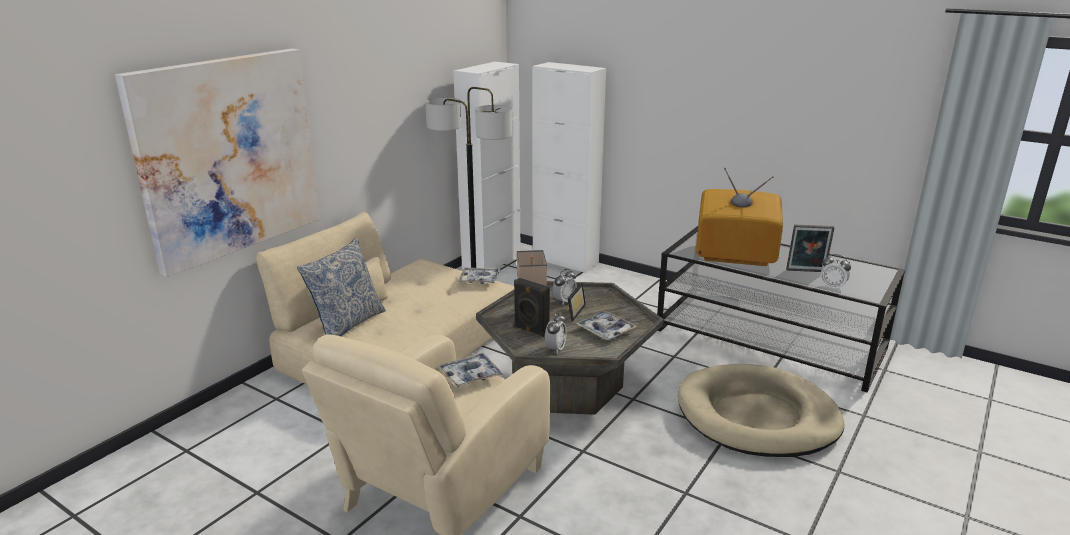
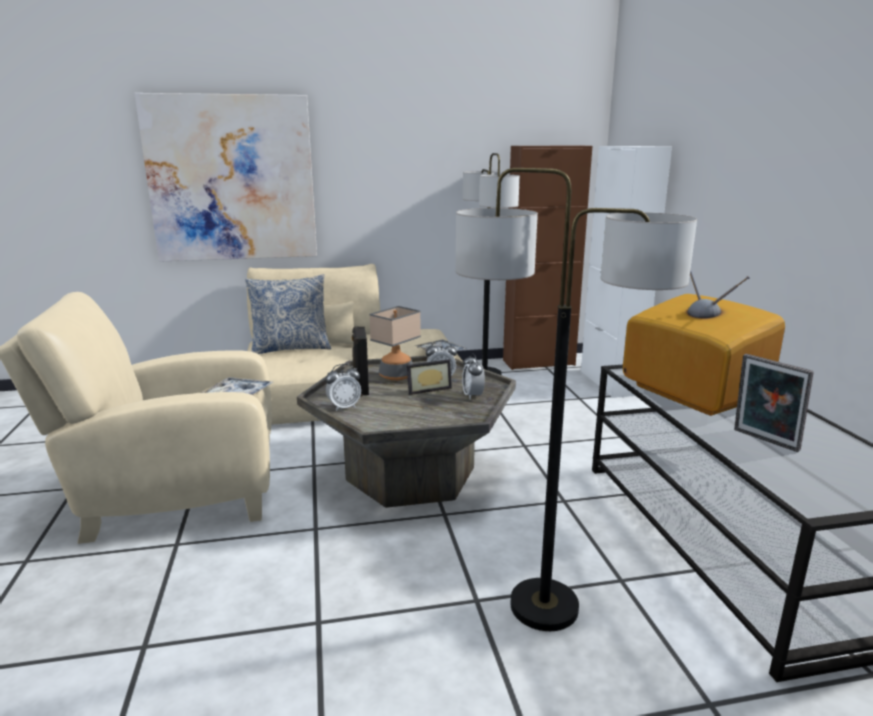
camera: 45 degrees right, 5 degrees down
(491, 262) = (538, 362): white cabinet -> brown cabinet
(605, 330) = (419, 412): tray -> none
(757, 416) = (544, 607): beige dog bed -> floor lamp
(832, 287) = (765, 470): alarm clock -> alarm clock (472, 395)

